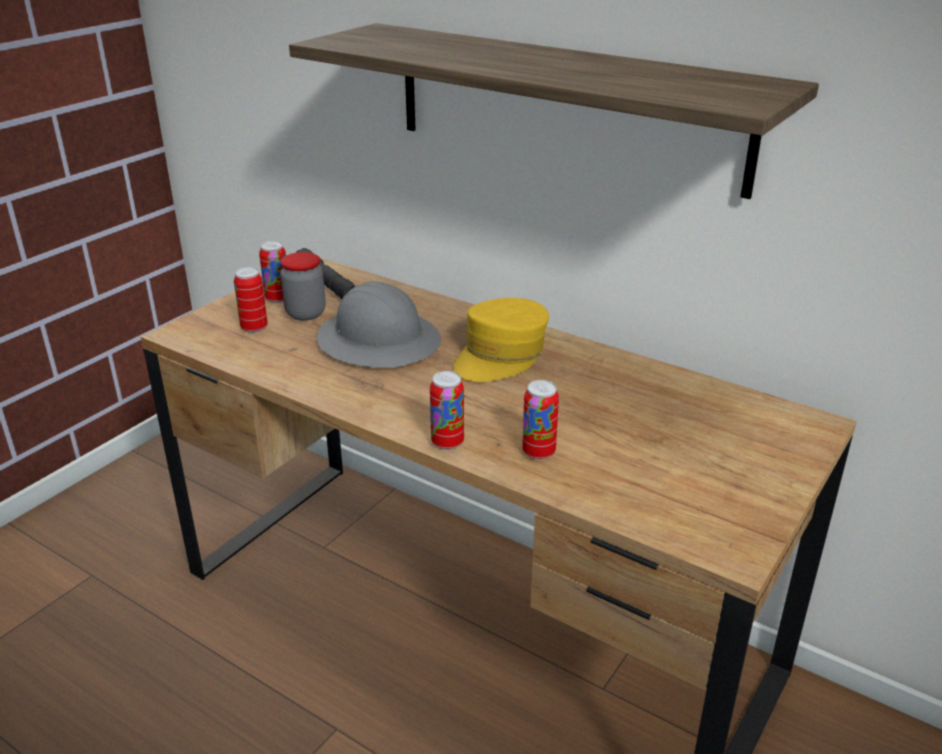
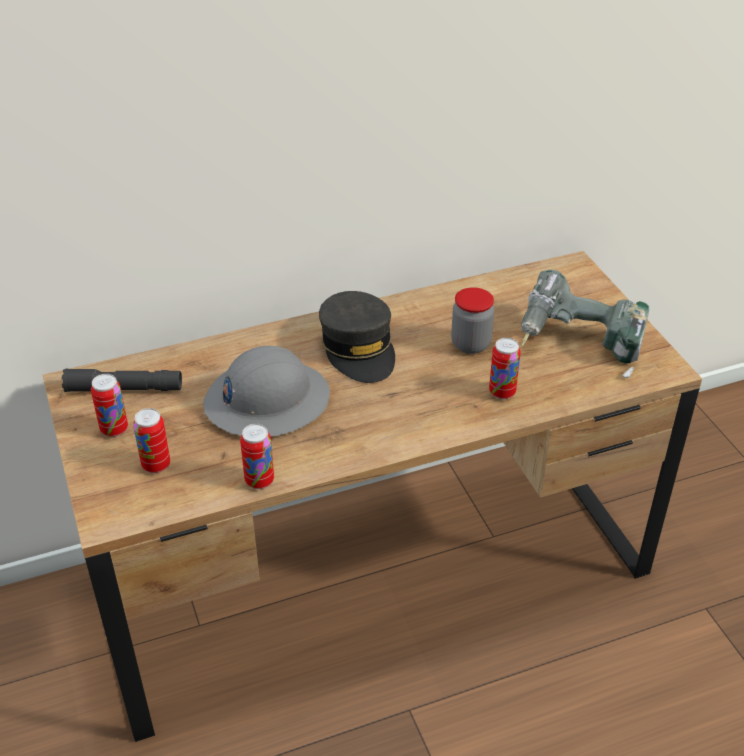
camera: 55 degrees left, 10 degrees up
(305, 313) = (166, 423): jar -> jar (470, 344)
(447, 442) = (451, 429): can -> can (259, 481)
(501, 355) = (359, 348): yellow cap -> grey cap
(565, 106) = (331, 120): shelf -> none
(684, 474) = (579, 345): none -> power drill

